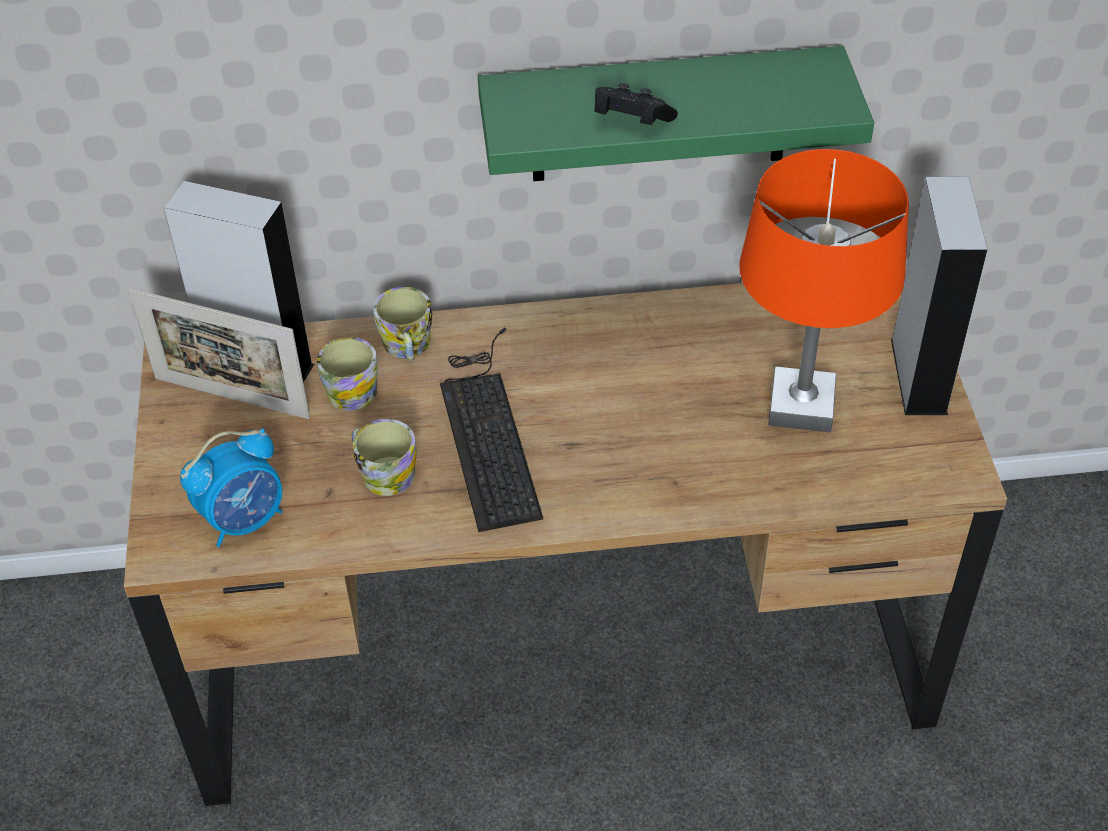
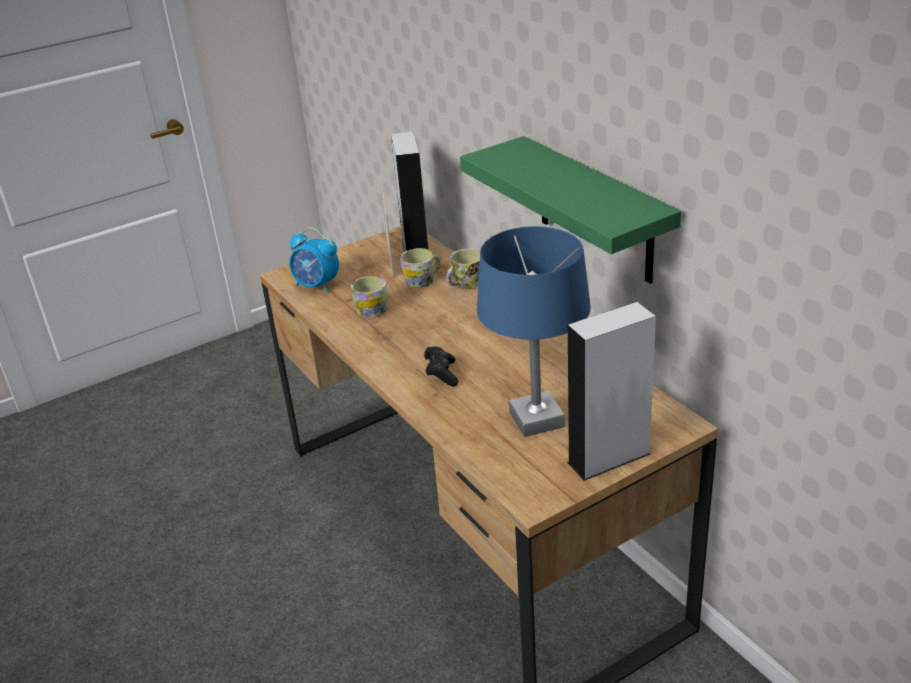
camera: 65 degrees right, 15 degrees down
(488, 431) = (425, 326): keyboard -> none
(630, 121) = (526, 177): black game controller -> black game controller (441, 374)
(801, 405) = (537, 419): orange table lamp -> blue table lamp

